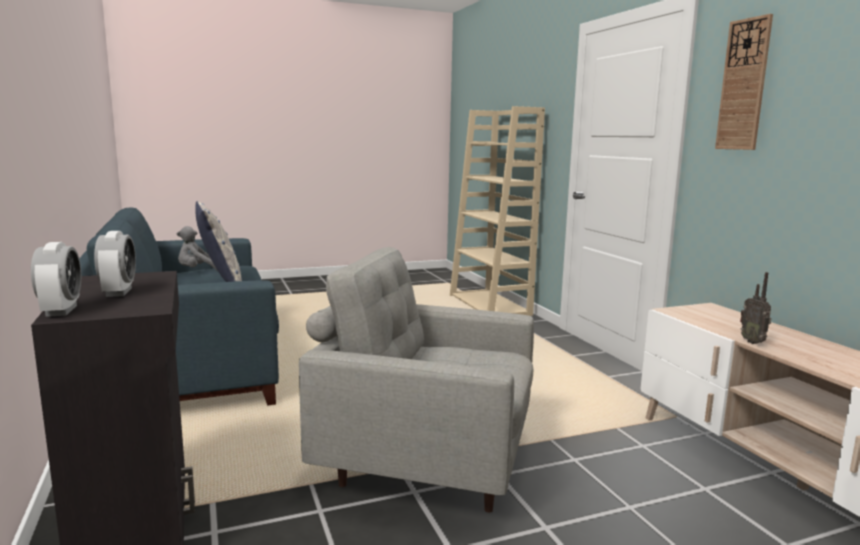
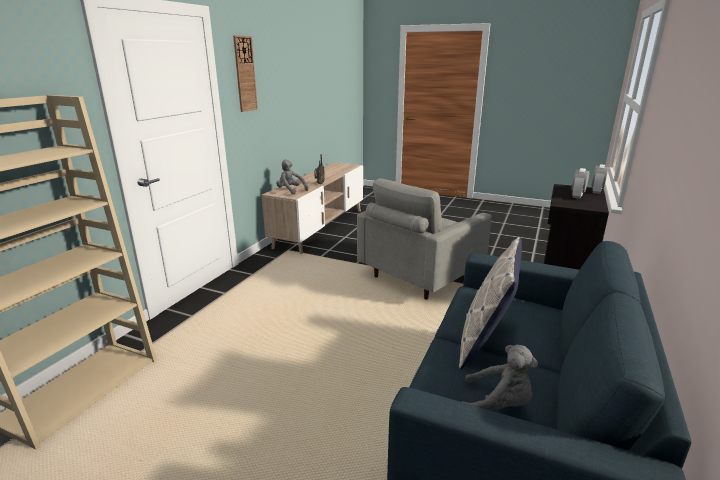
camera: 135 degrees left, 10 degrees up
(426, 460) = (419, 277): grey armchair -> grey armchair turned 75 degrees clockwise
(713, 316) = (290, 191): none -> grey plush toy

